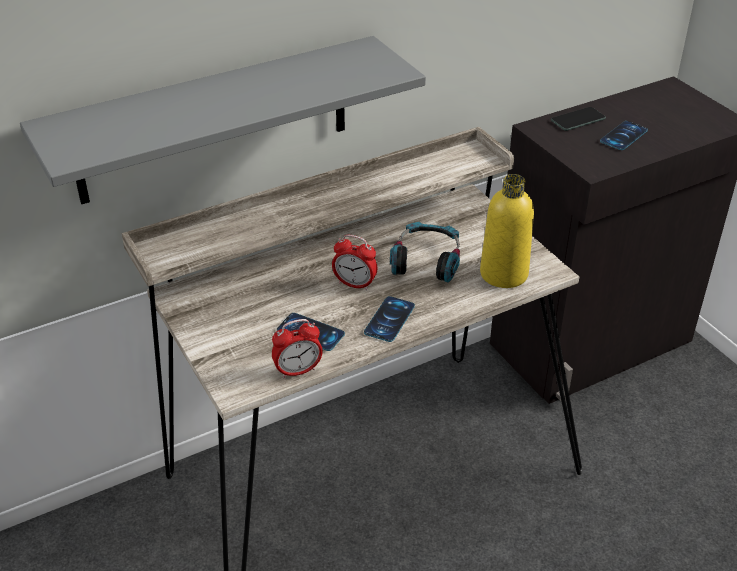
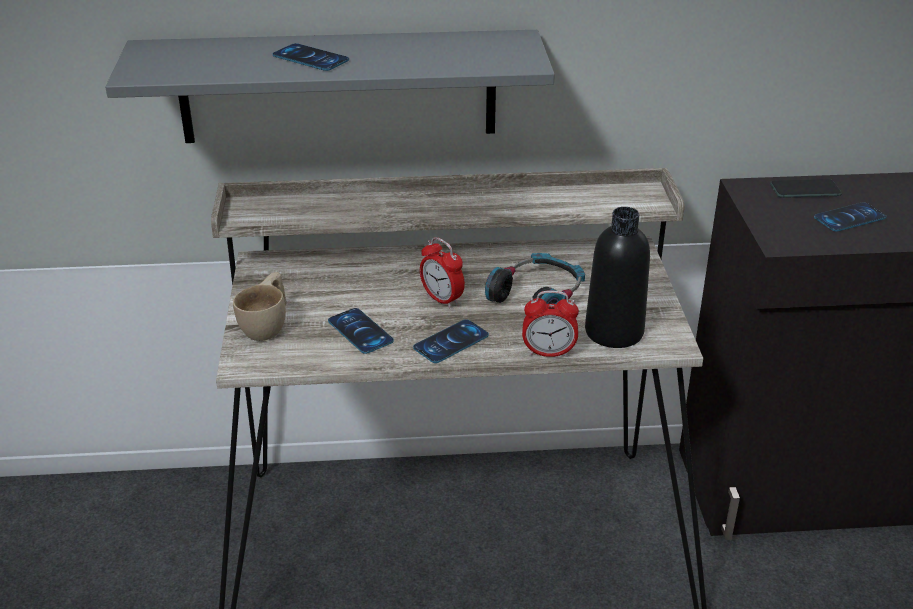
camera: 25 degrees right, 5 degrees down
(213, 105) = (310, 58): none -> phone
(228, 350) = (268, 325): none -> beige cup
(298, 371) = (318, 363): alarm clock -> alarm clock (548, 353)
(504, 274) = (614, 332): yellow bottle -> black bottle

